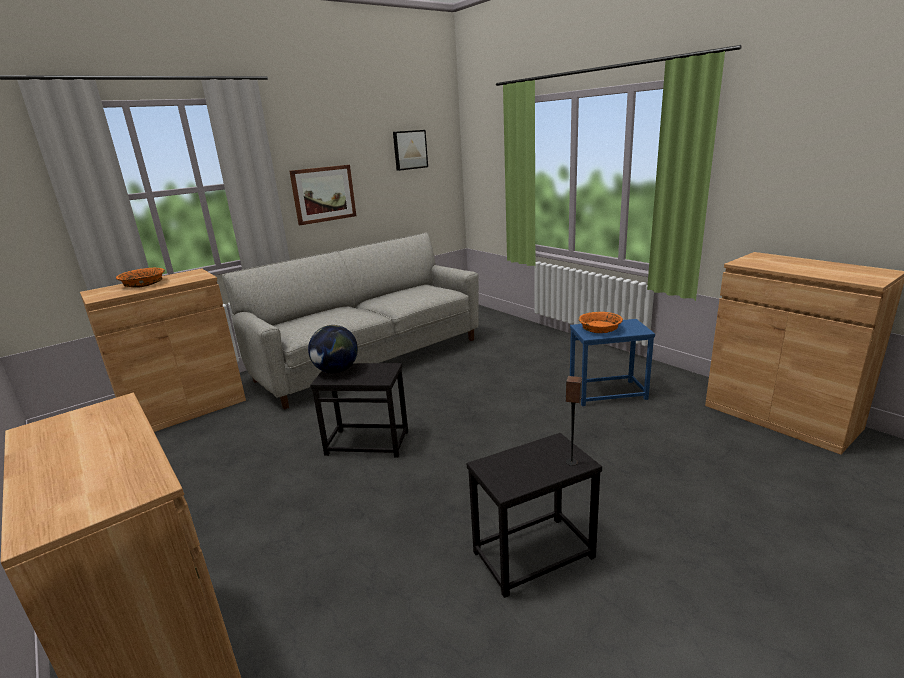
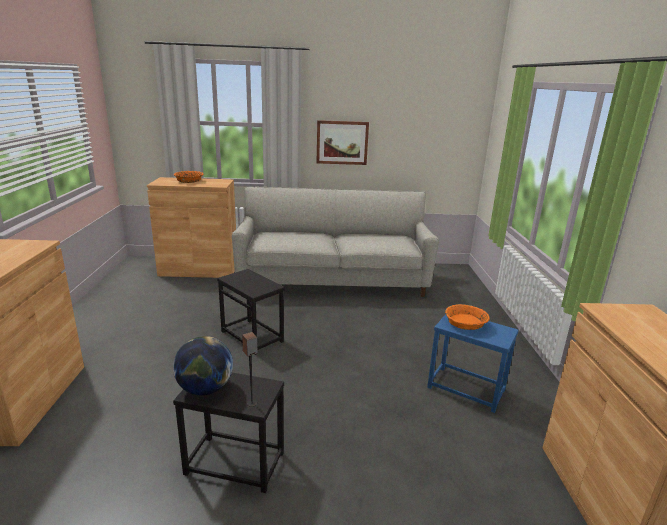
camera: 35 degrees right, 0 degrees up
(336, 371) = (243, 275): globe -> globe (205, 389)
(409, 150) = (432, 116): picture -> none

